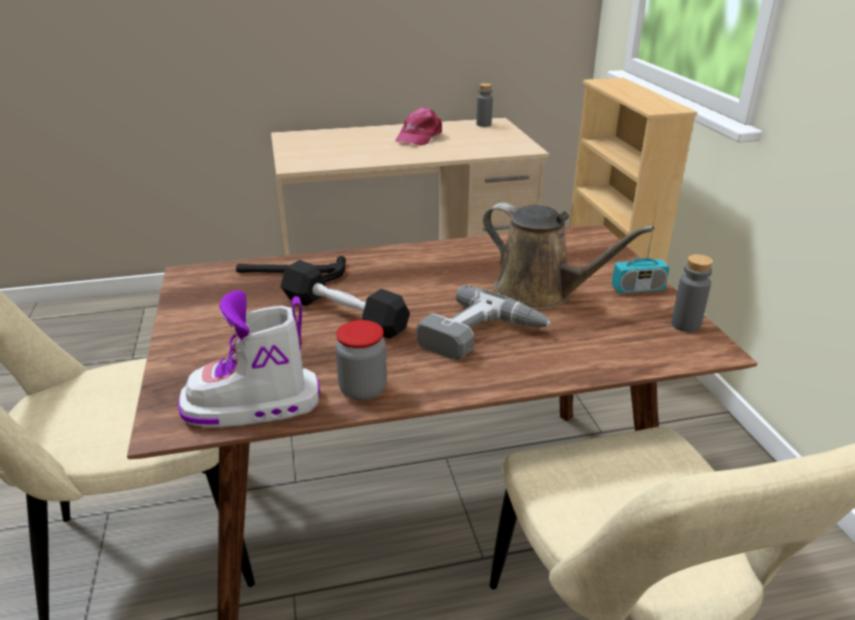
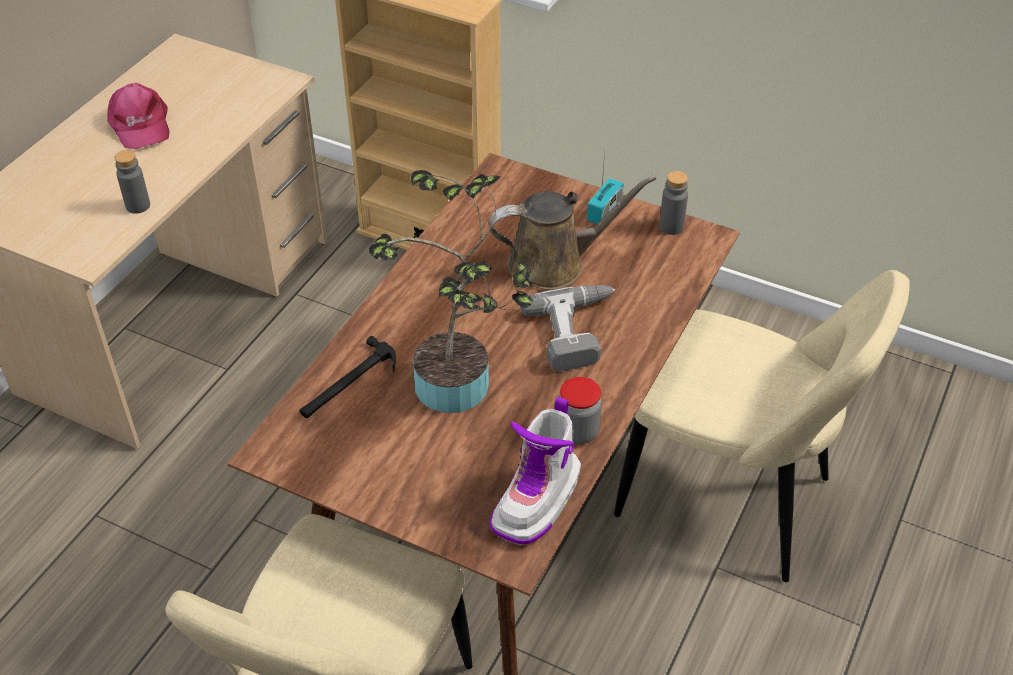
camera: 50 degrees left, 15 degrees up
(344, 314) = (460, 387): black dumbbell -> potted plant
(483, 124) = (174, 61): grey bottle -> grey bottle (138, 206)

